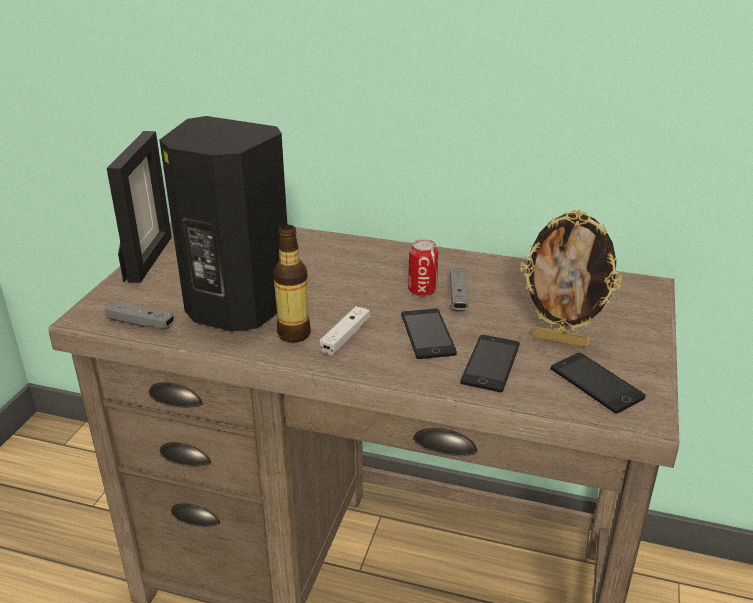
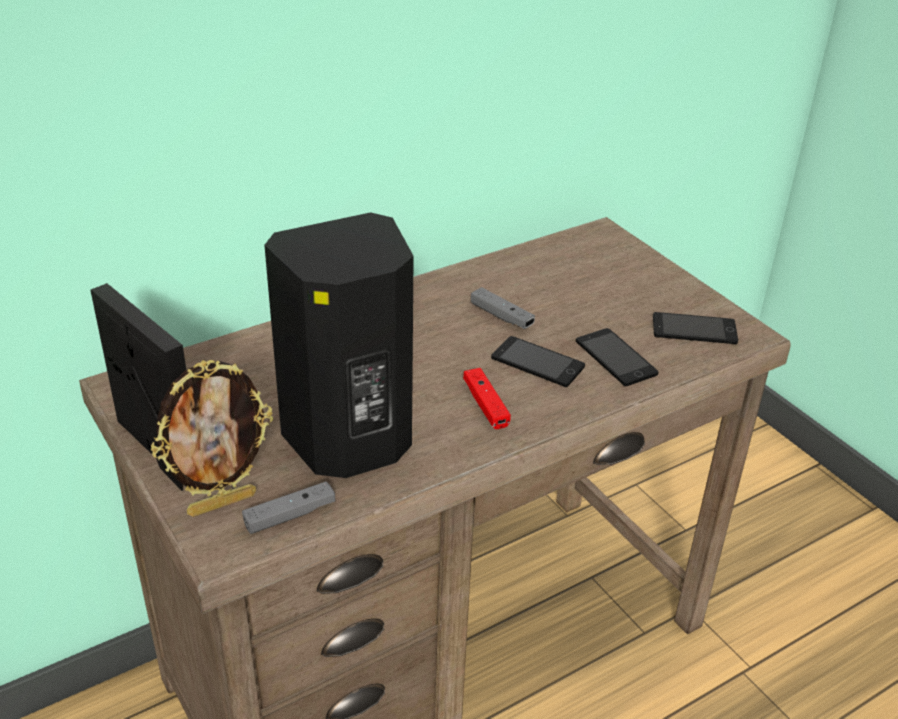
camera: 50 degrees left, 5 degrees up
(294, 334) = (443, 430): bottle -> none
(345, 337) = (485, 405): white game controller -> red game controller
(422, 290) = (468, 327): can -> none
(560, 340) = (623, 310): picture frame -> picture frame (222, 503)

